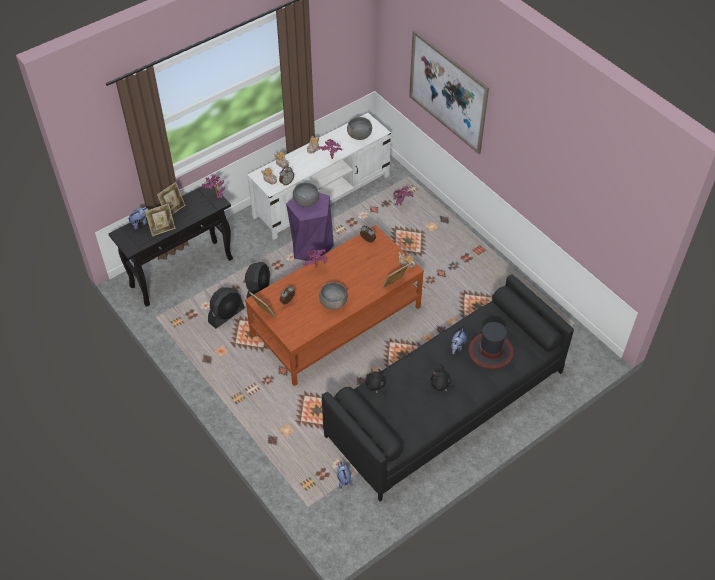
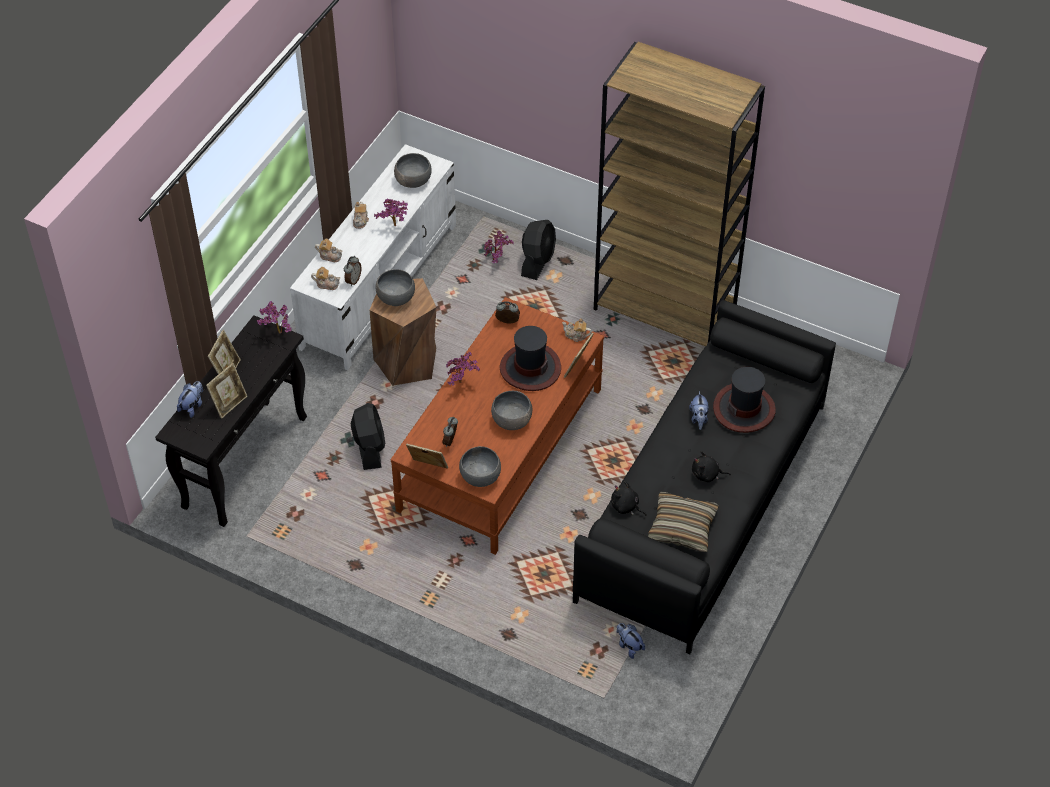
camera: 25 degrees left, 0 degrees up
(226, 315) = (345, 496): black fan -> black fan (538, 261)
(293, 330) = (480, 476): none -> grey bowl
(311, 247) = (407, 362): purple stool -> brown stool
(364, 274) = (530, 368): none -> hat
(404, 414) = (682, 527): none -> pillow
(447, 92) = (540, 82): picture -> none
(491, 272) = (665, 310): none -> brown bookcase

